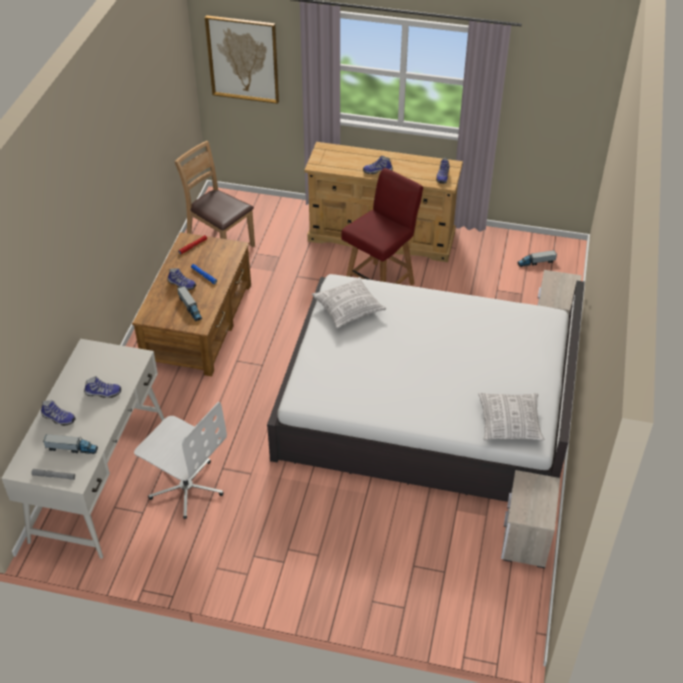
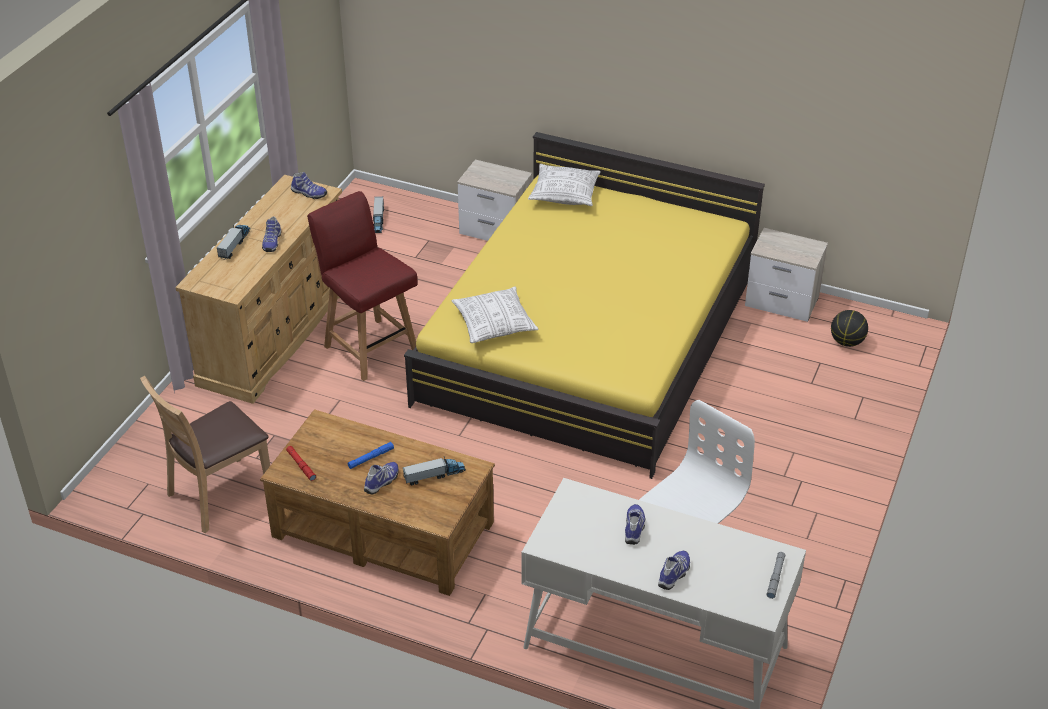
camera: 80 degrees left, 5 degrees down
(72, 448) = (730, 560): toy truck -> toy truck (235, 244)
(243, 59) = (64, 258): picture -> none
(427, 405) = (589, 340): white bed -> yellow bed
(482, 593) = (847, 342): none -> basketball
(509, 424) = (701, 237): pillow -> pillow (565, 194)

